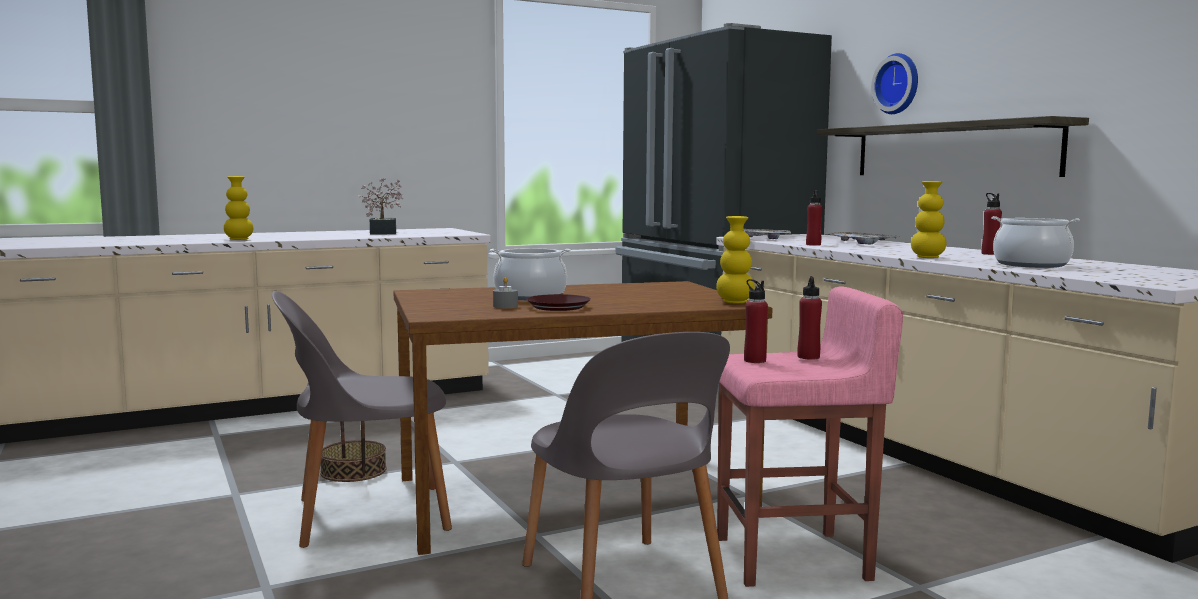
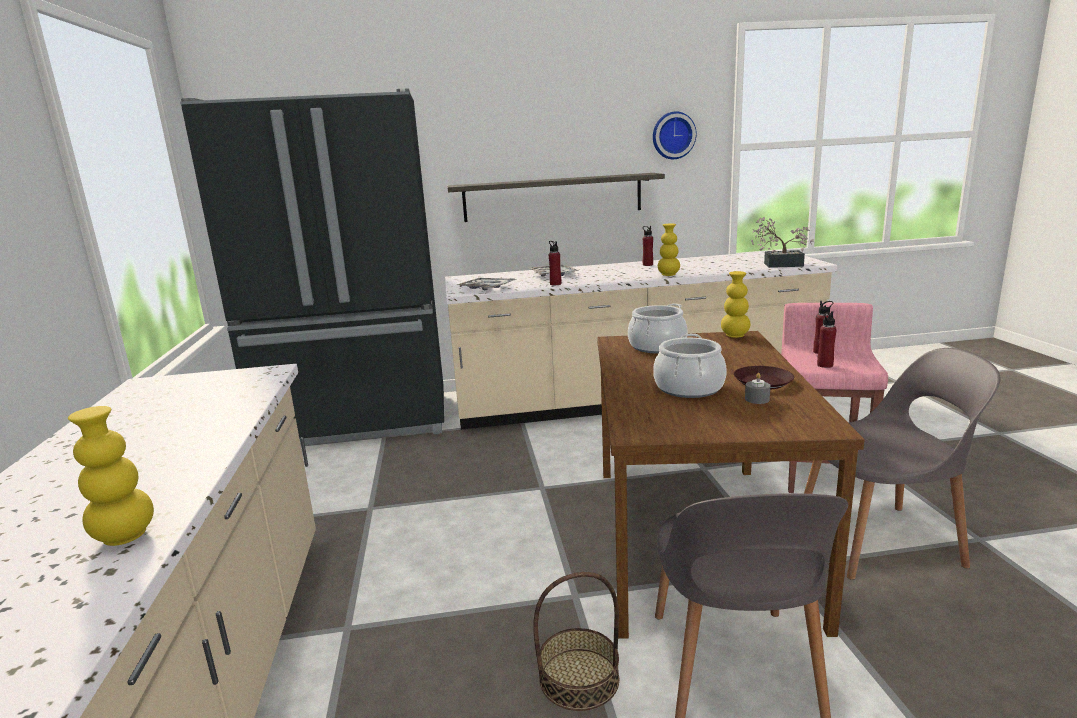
camera: 70 degrees left, 10 degrees up
(384, 232) = (156, 417): potted plant -> potted plant (778, 265)
(898, 84) = (495, 147): wall clock -> wall clock (673, 135)
(1031, 264) = (717, 266): cooking pot -> cooking pot (657, 346)

